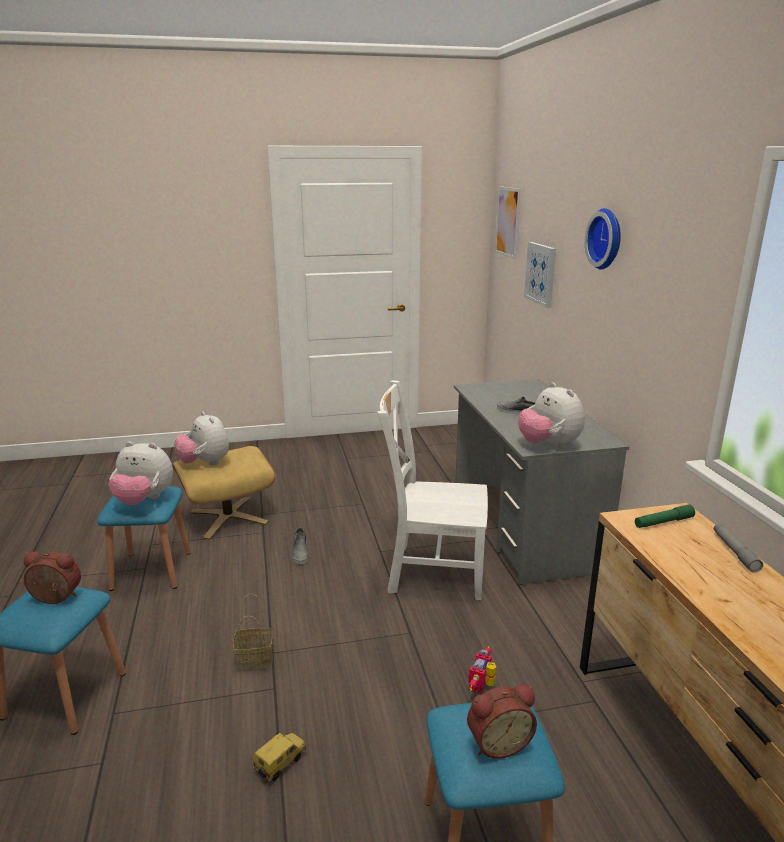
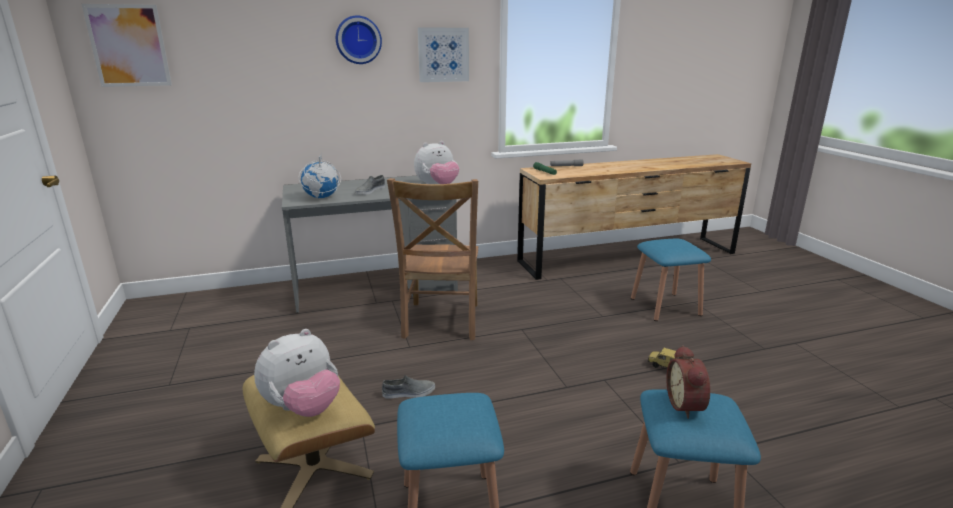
camera: 95 degrees left, 0 degrees up
(144, 500) = (462, 406): plush toy -> none
(253, 661) = (580, 395): basket -> none
(431, 571) = (441, 322): white chair -> brown chair
(482, 687) = (564, 305): toy robot -> none
(486, 395) = (321, 198): none -> globe
(498, 742) = (677, 243): alarm clock -> none
(541, 274) = (244, 89): picture -> picture (443, 55)

